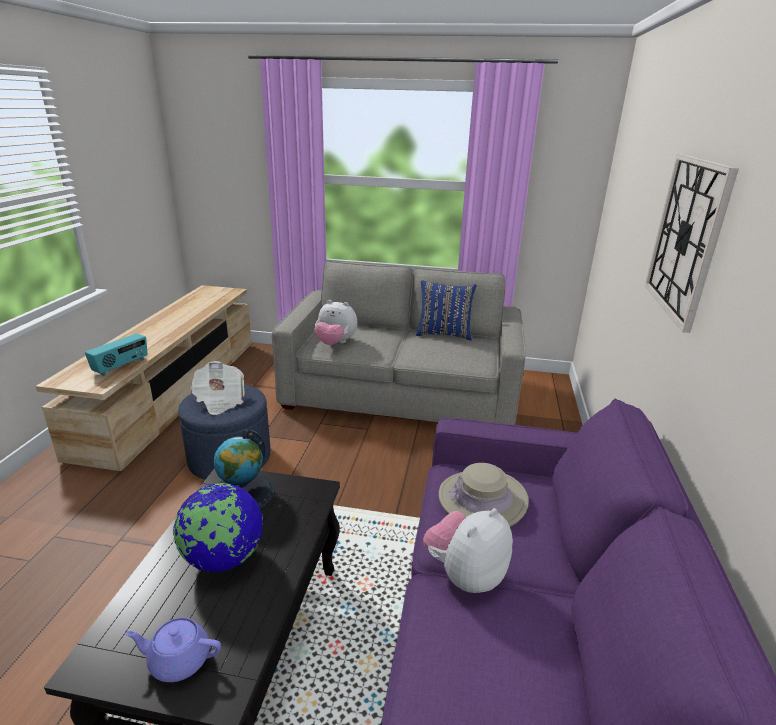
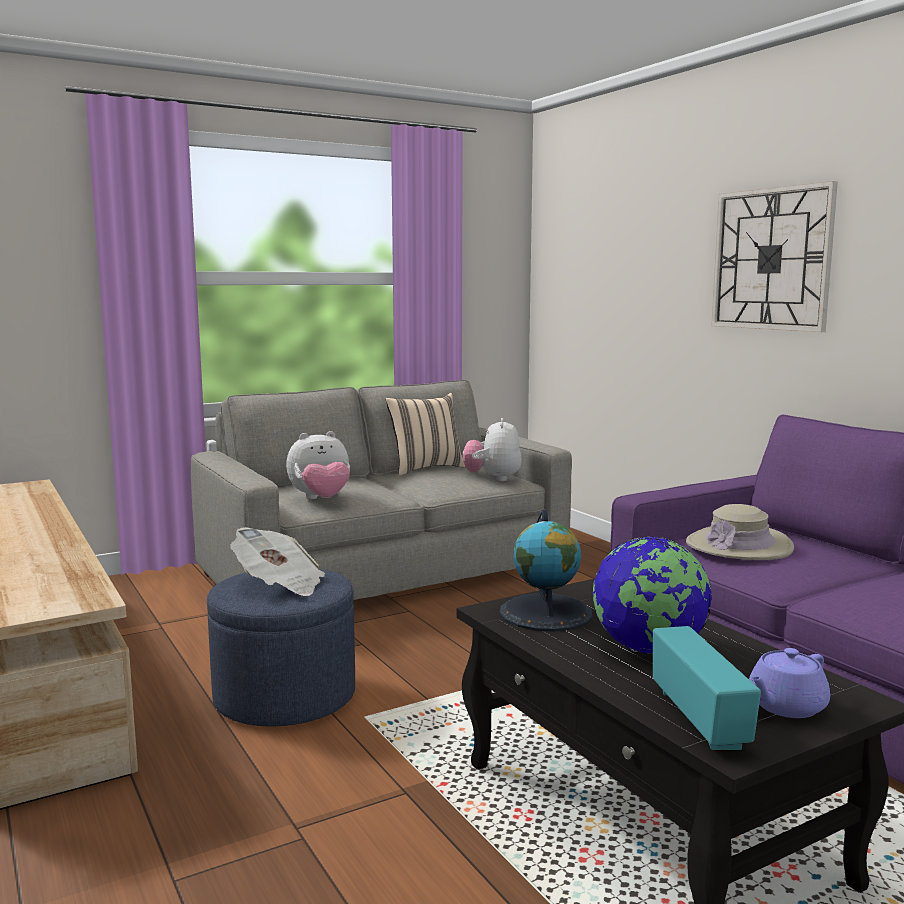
camera: 40 degrees left, 15 degrees down
(121, 366) = (69, 578): radio -> radio (700, 719)
(444, 334) = (425, 468): blue pillow -> beige pillow
(465, 575) = (823, 587): plush toy -> plush toy (493, 478)

